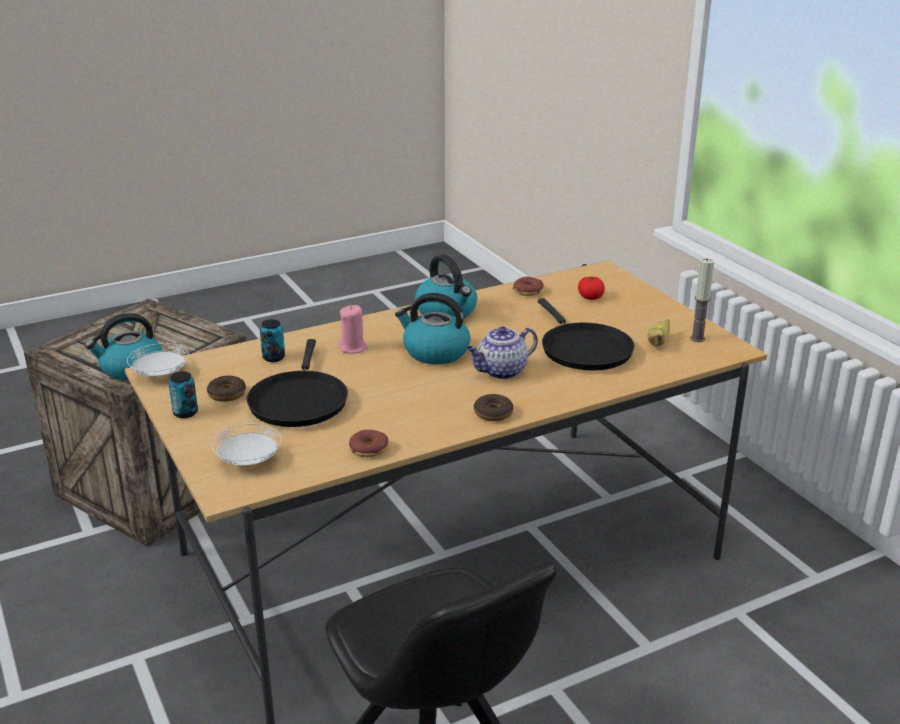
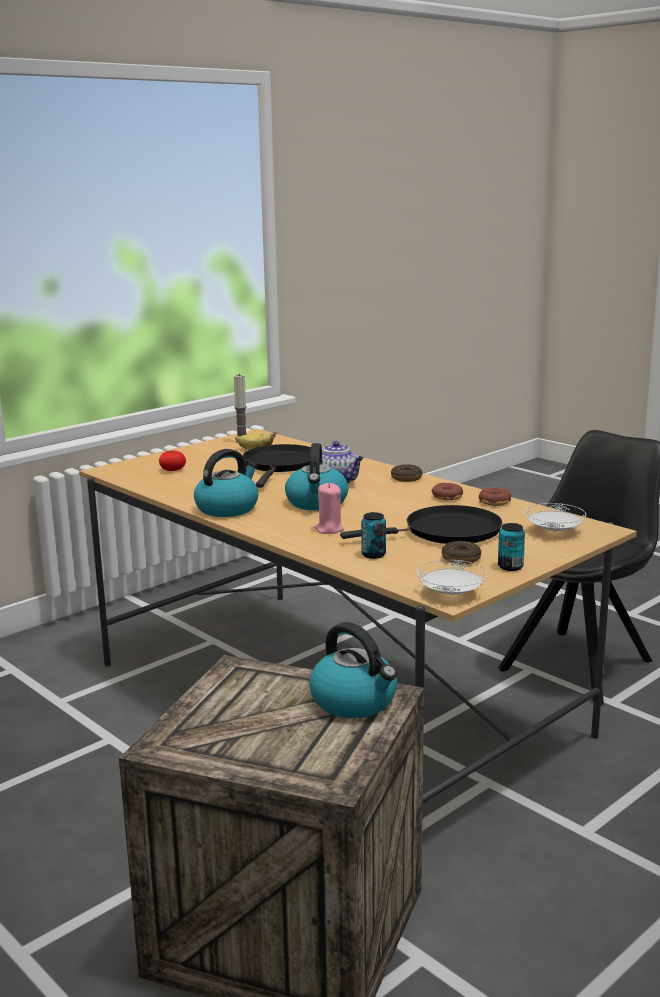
camera: 105 degrees left, 10 degrees down
(528, 291) = (166, 488): donut -> donut (447, 497)
(583, 349) = (280, 465): black frying pan -> black frying pan turned 45 degrees counterclockwise

